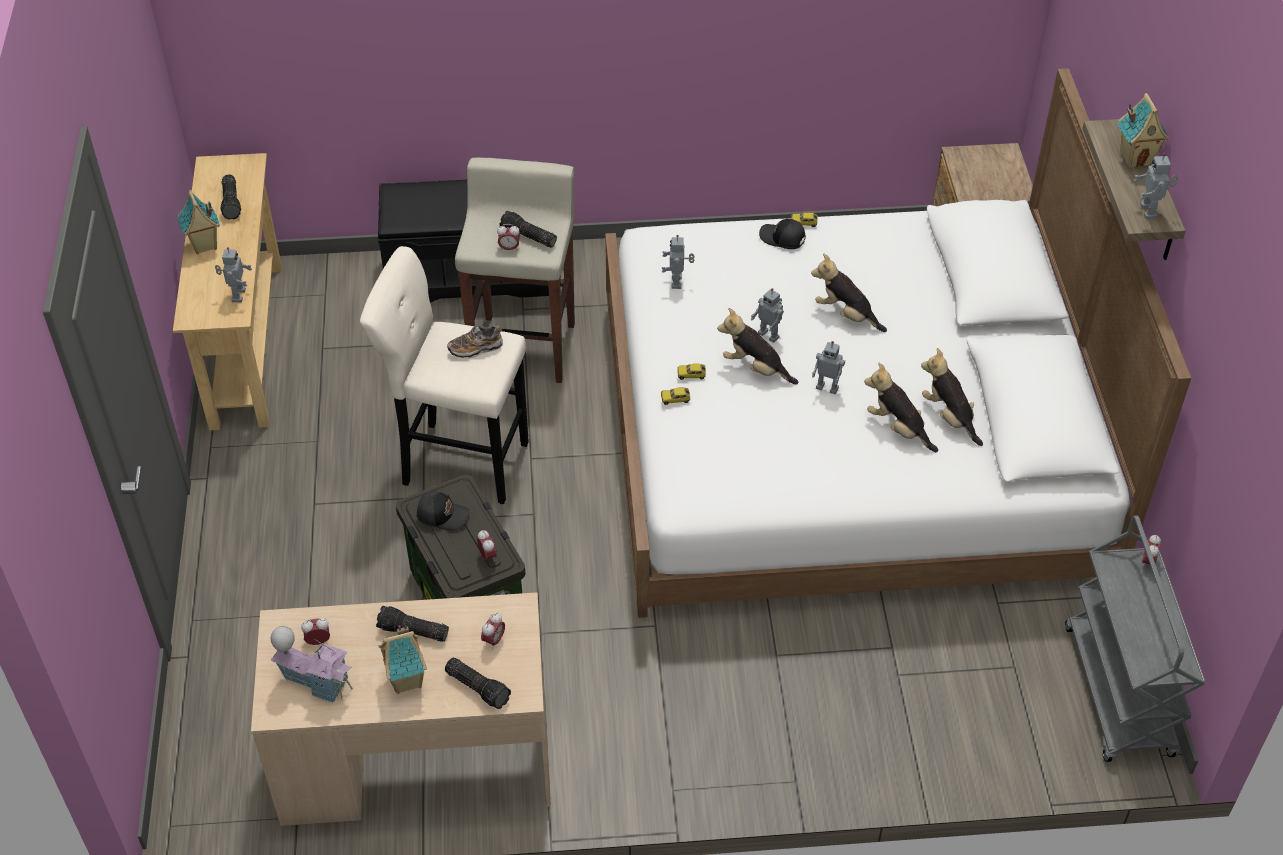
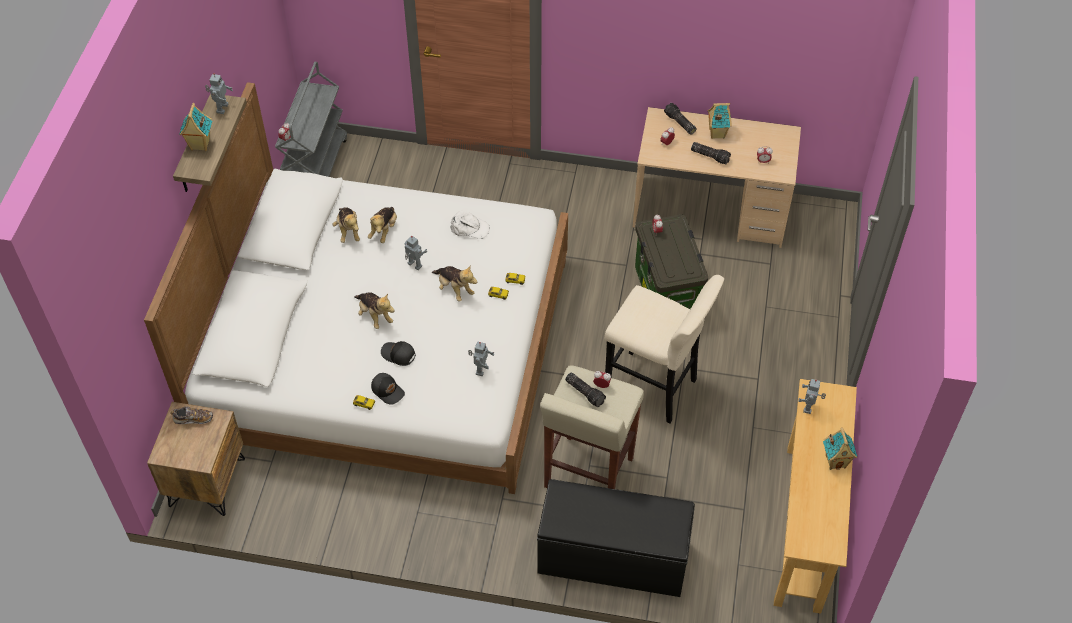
camera: 165 degrees left, 5 degrees up
(232, 202) = (814, 503): flashlight -> none
(317, 681) = (765, 142): toy house -> none
(442, 515) = (680, 261): black cap -> black cap (398, 355)
(476, 348) = (641, 322): shoe -> shoe (193, 419)
(769, 335) = (434, 311): toy robot -> none
(773, 456) = (469, 228): none -> white cap
(898, 428) = (384, 230): plush toy -> plush toy turned 45 degrees clockwise

